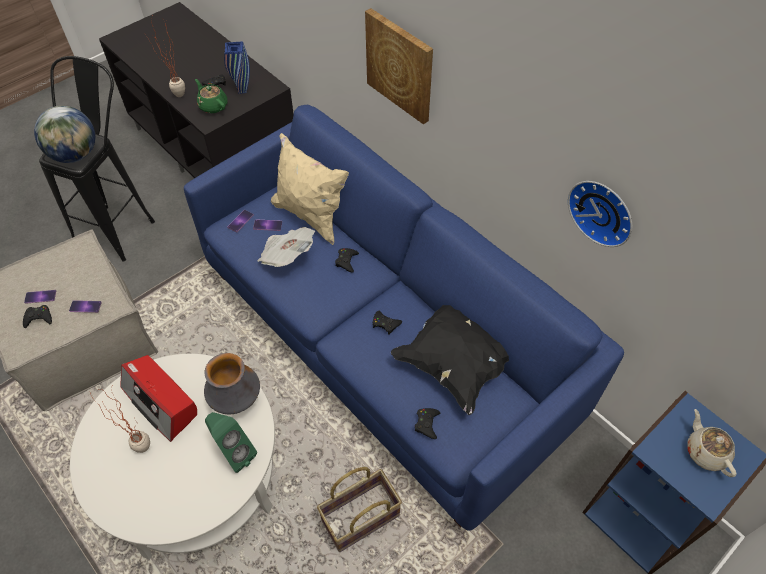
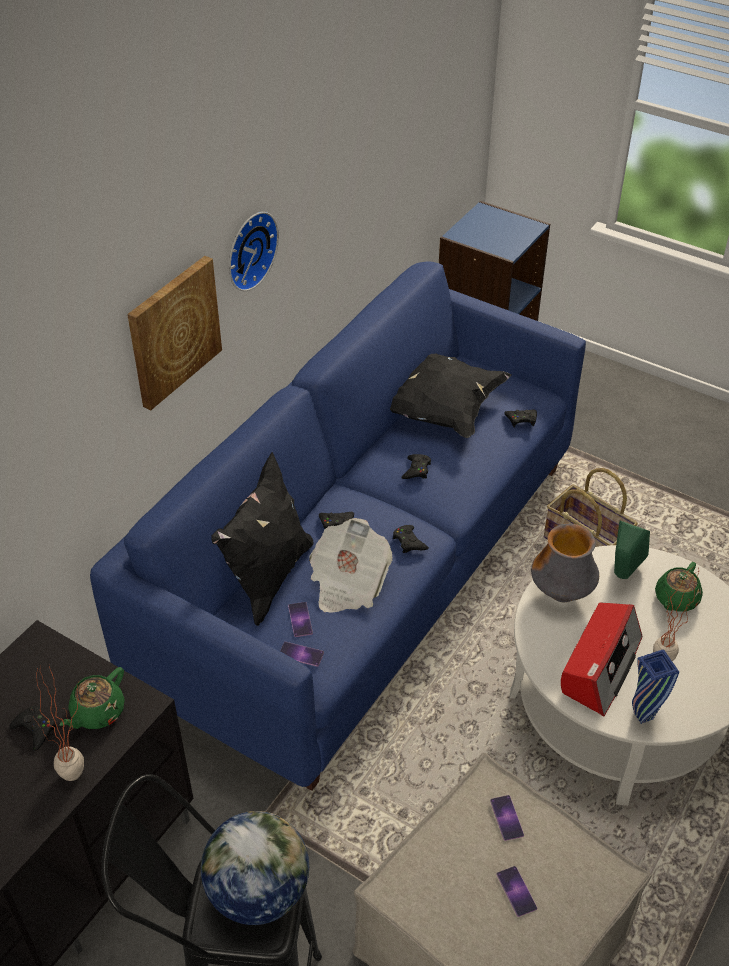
camera: 105 degrees left, 10 degrees down
(39, 318) = (553, 872): black game controller -> black game controller (409, 542)
(193, 485) = (676, 599): none -> green teapot
(242, 90) = (49, 683): blue vase -> blue vase (643, 716)
(310, 216) = (268, 578): beige pillow -> black pillow
(603, 211) = (357, 191): wall clock -> wall clock (248, 249)
(705, 451) = (492, 228): beige teapot -> none

